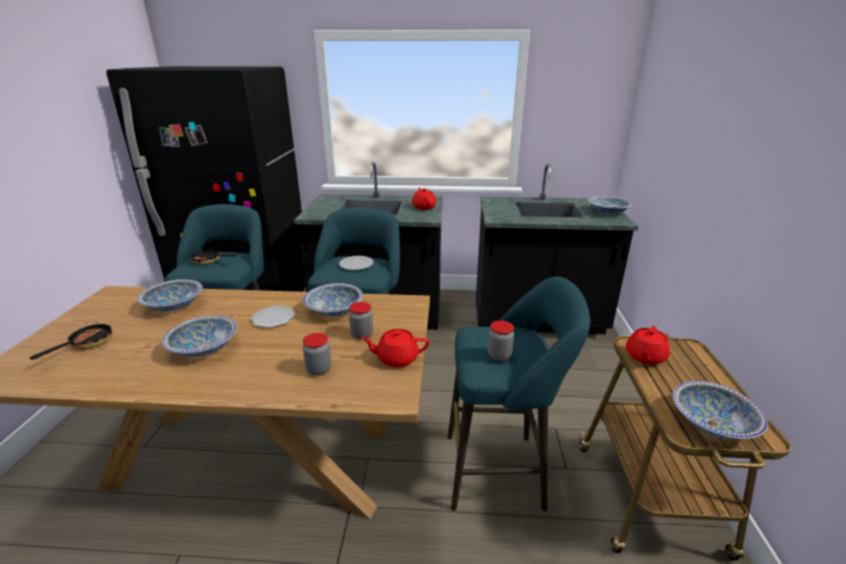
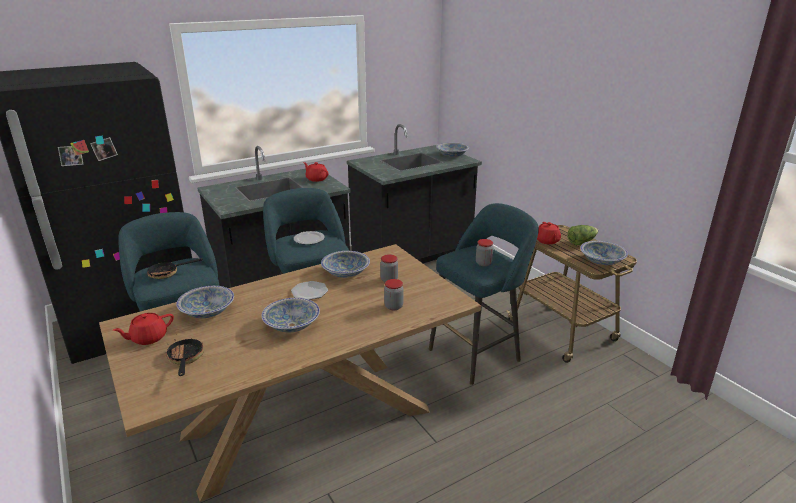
camera: 35 degrees left, 0 degrees up
(396, 358) = (430, 284): red teapot -> red teapot (148, 338)
(706, 378) = (581, 242): none -> lettuce

